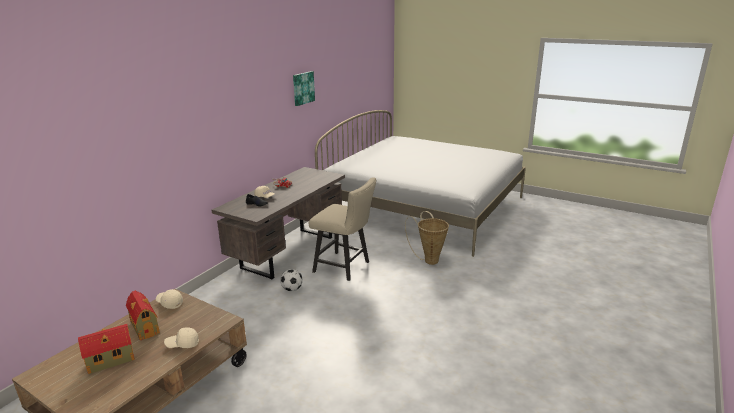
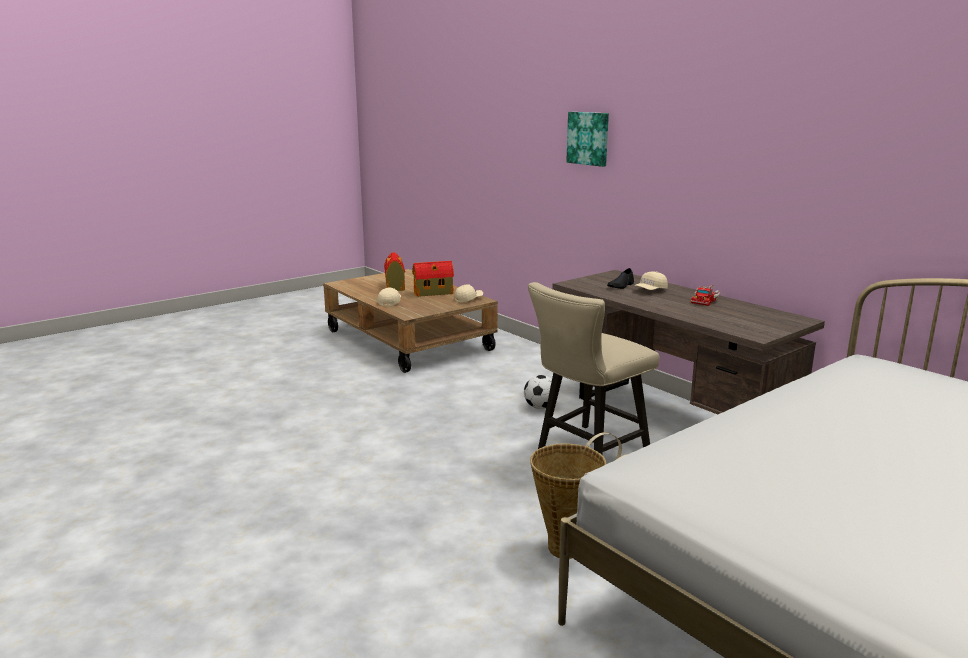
camera: 110 degrees right, 5 degrees down
(303, 88) = (869, 145): picture -> picture (588, 138)

